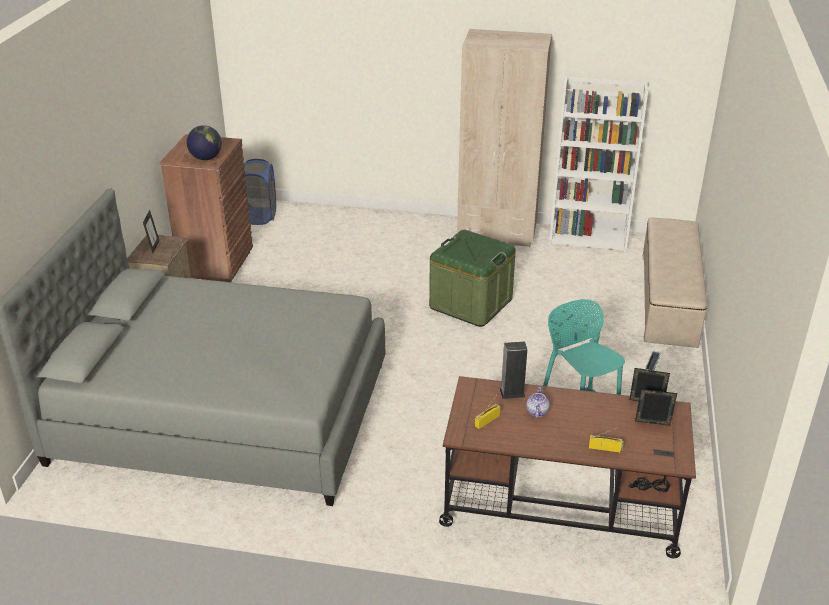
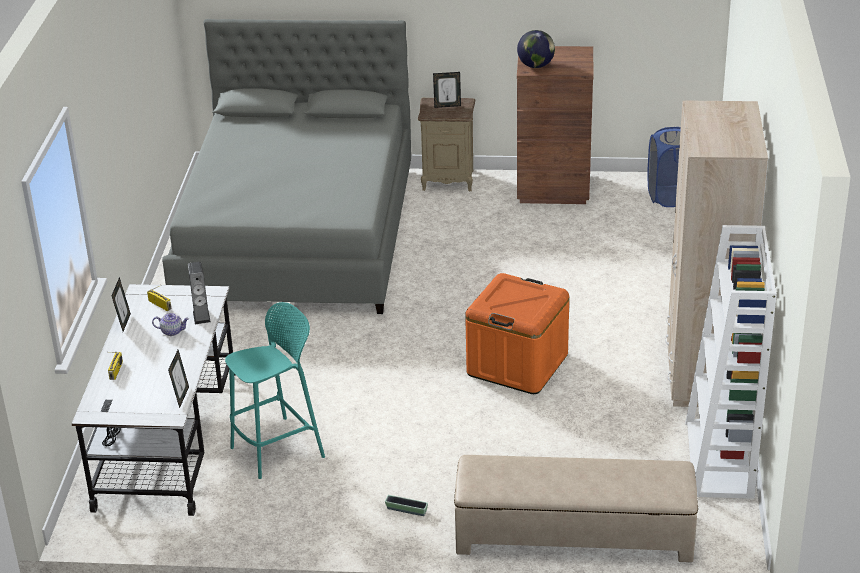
camera: 85 degrees right, 0 degrees up
(471, 303) = (517, 364): green storage box -> orange storage box
(560, 505) = (167, 439): brown desk -> white desk
(652, 425) = (148, 400): picture frame -> picture frame (124, 323)

